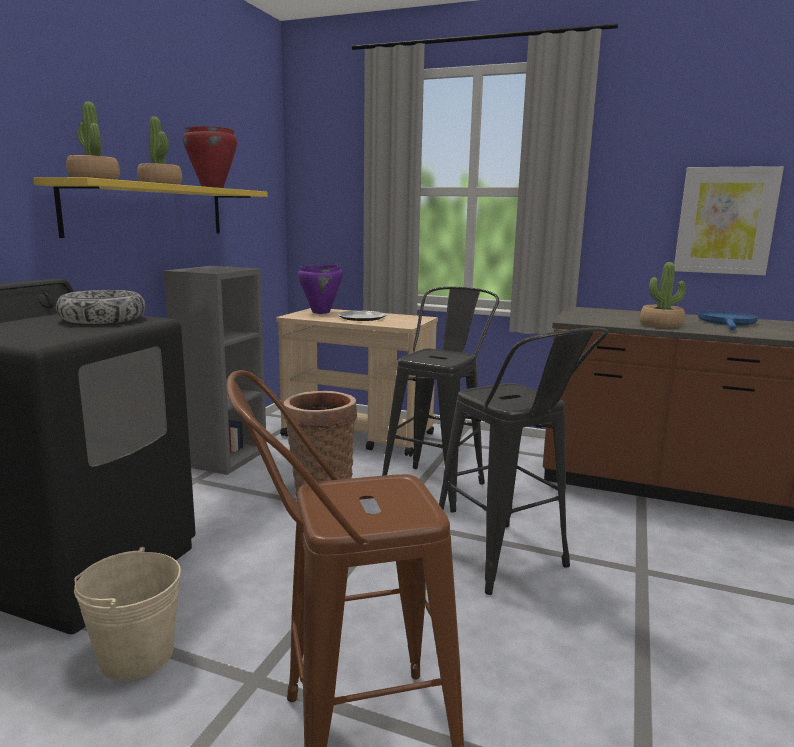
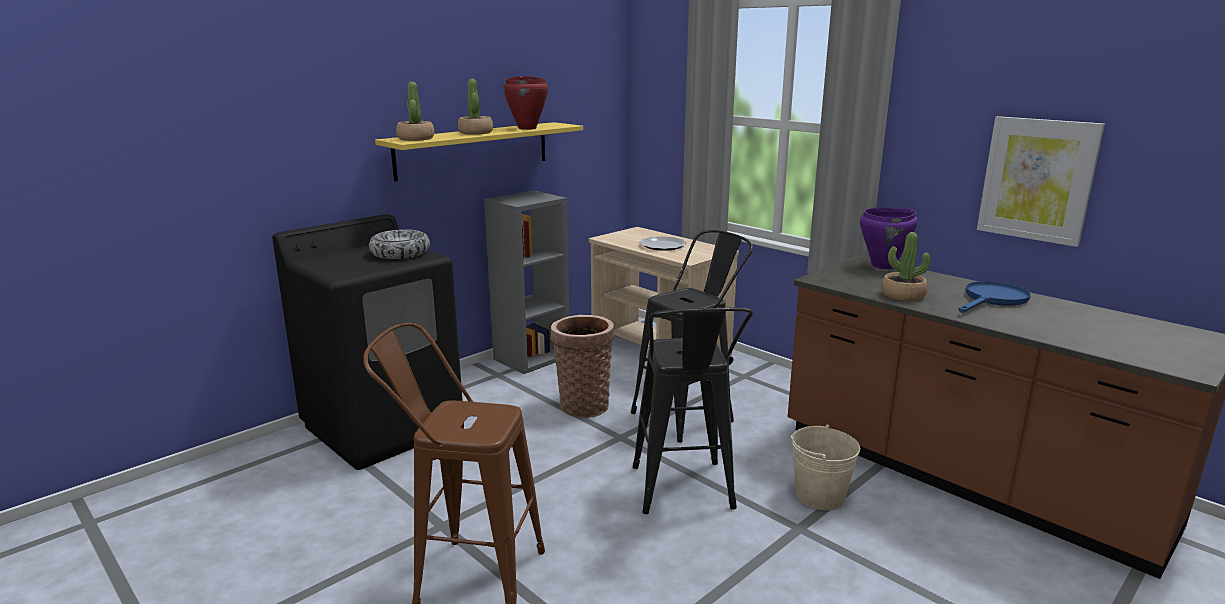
camera: 25 degrees right, 5 degrees up
(136, 655) = (384, 492): beige bucket -> beige bucket (819, 496)
(321, 312) = (635, 235): purple cooking pot -> purple cooking pot (883, 266)

